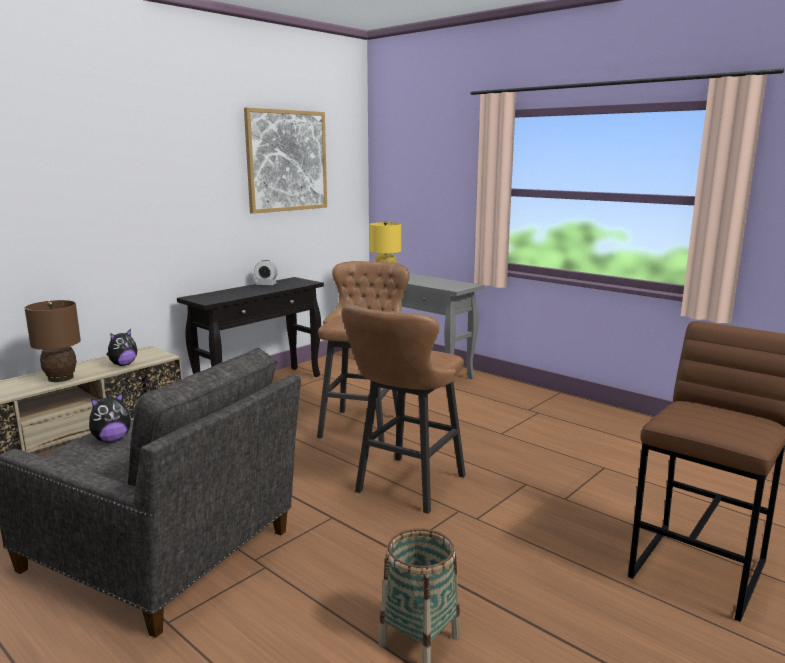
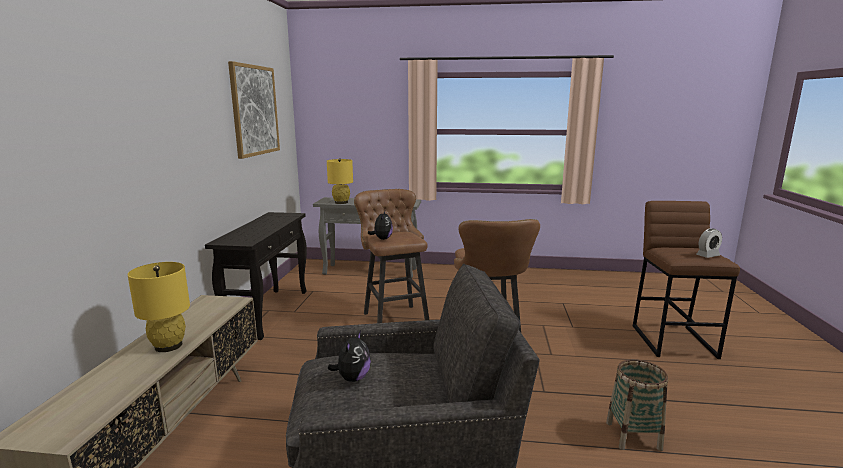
camera: 35 degrees left, 0 degrees up
(61, 378) = (168, 346): brown table lamp -> yellow table lamp
(123, 364) = (211, 317): plush toy -> plush toy (382, 239)
(266, 284) = (261, 221): alarm clock -> alarm clock (707, 255)

